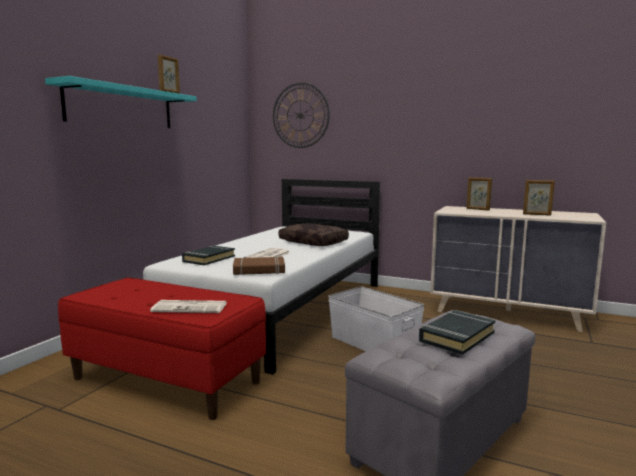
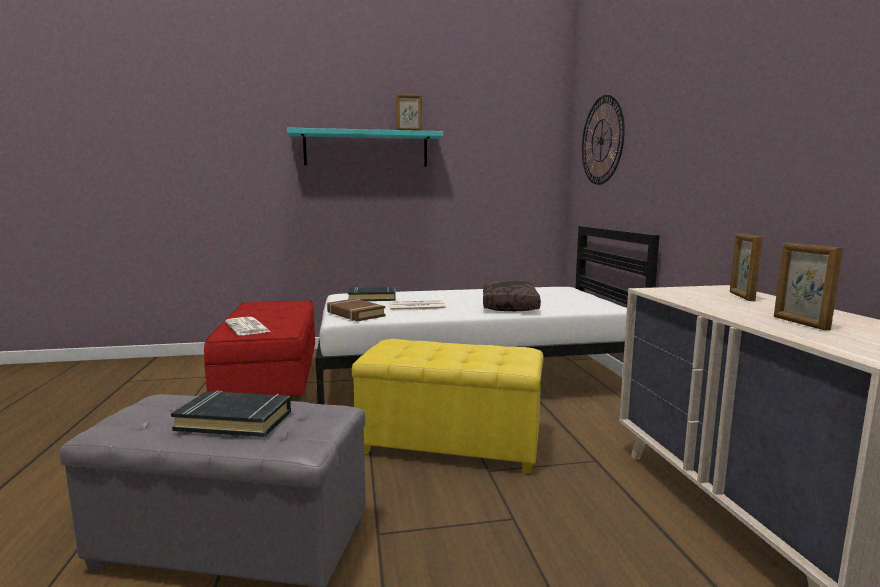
camera: 55 degrees right, 0 degrees up
(373, 343) = (451, 444): white storage box -> yellow ottoman

